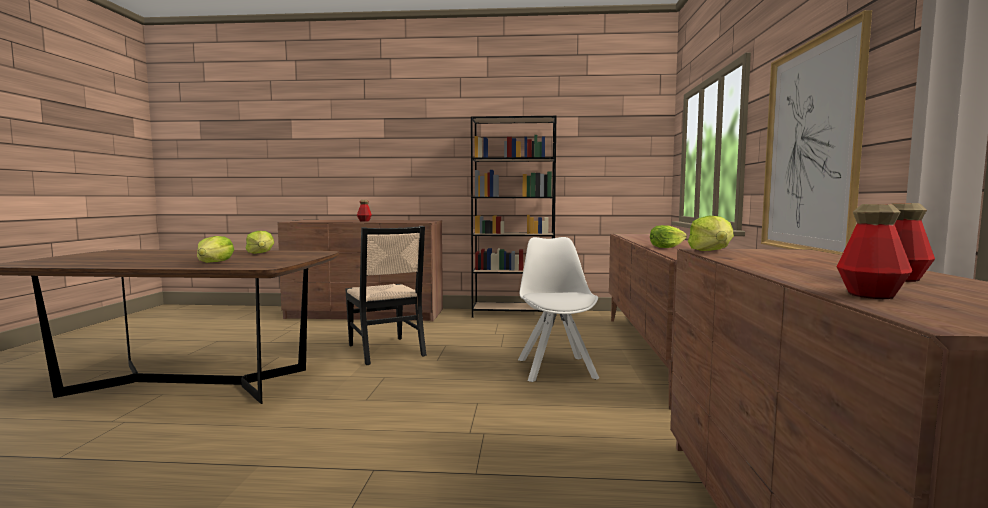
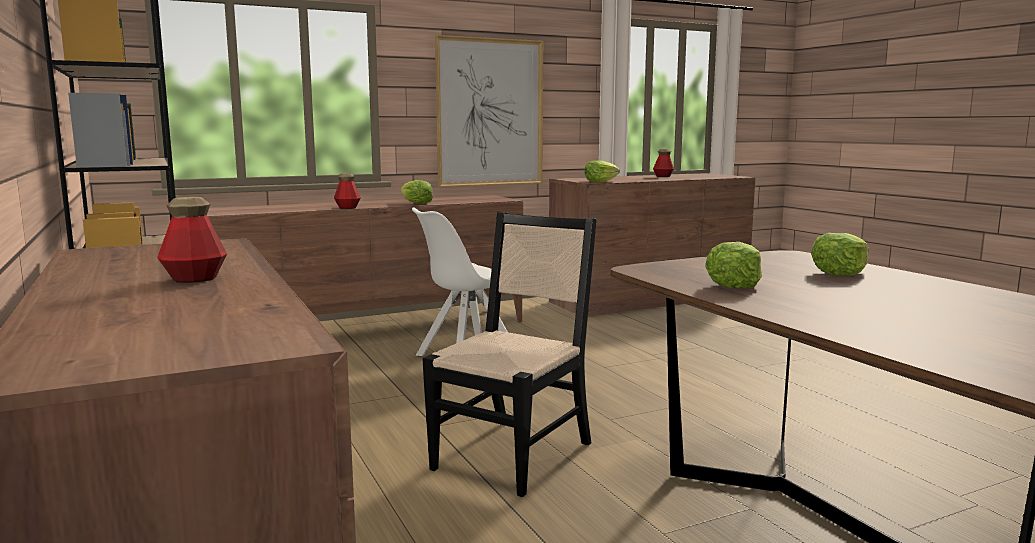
camera: 120 degrees left, 5 degrees up
(871, 295) = (708, 177): bottle -> bottle (347, 208)

